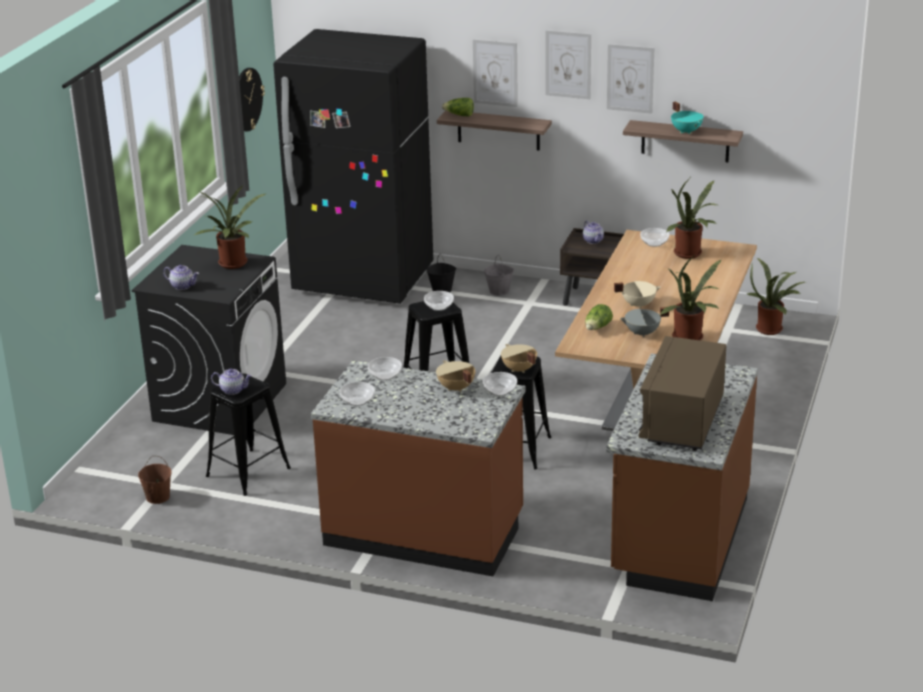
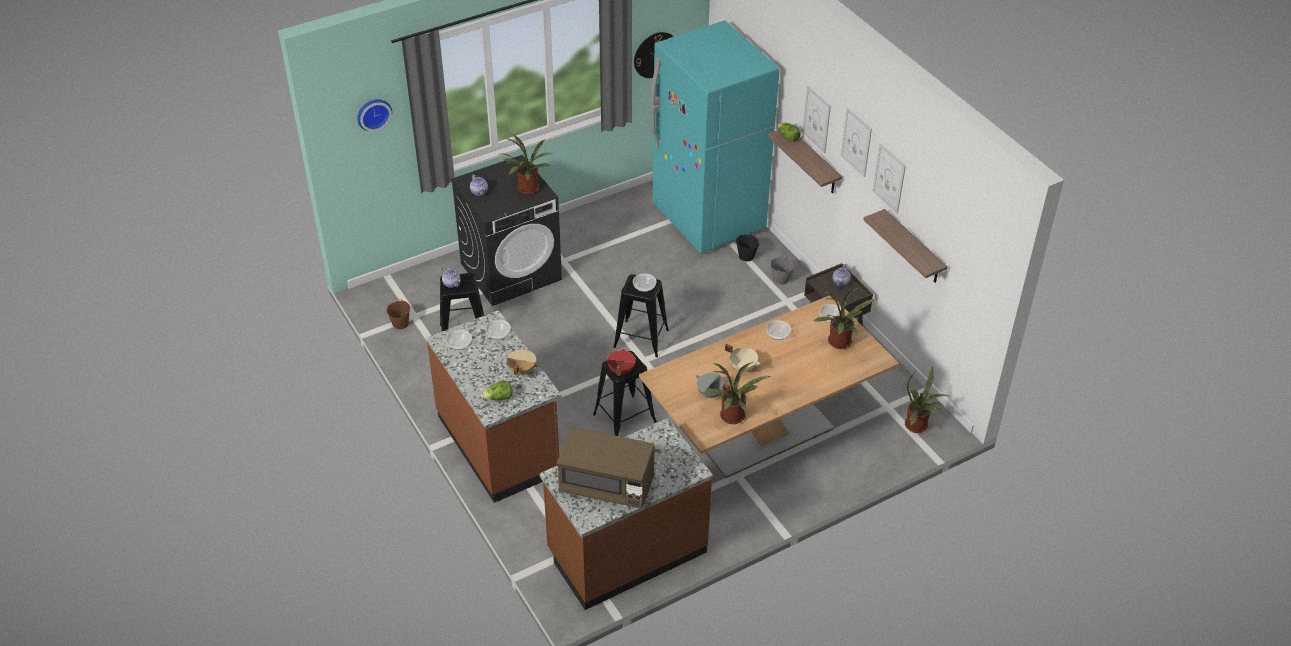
camera: 40 degrees right, 15 degrees up
(45, 208) = (373, 113): none -> wall clock
(363, 281) = (708, 219): black fridge -> turquoise fridge
(500, 391) = (541, 389): bowl -> bowl (778, 335)
(518, 369) = (620, 370): beige cooking pot -> red cooking pot
(597, 328) = (690, 371): lettuce -> lettuce (498, 398)
(682, 421) = (606, 485): brown microwave -> brown microwave turned 135 degrees counterclockwise
(686, 131) = (906, 243): turquoise cooking pot -> none

